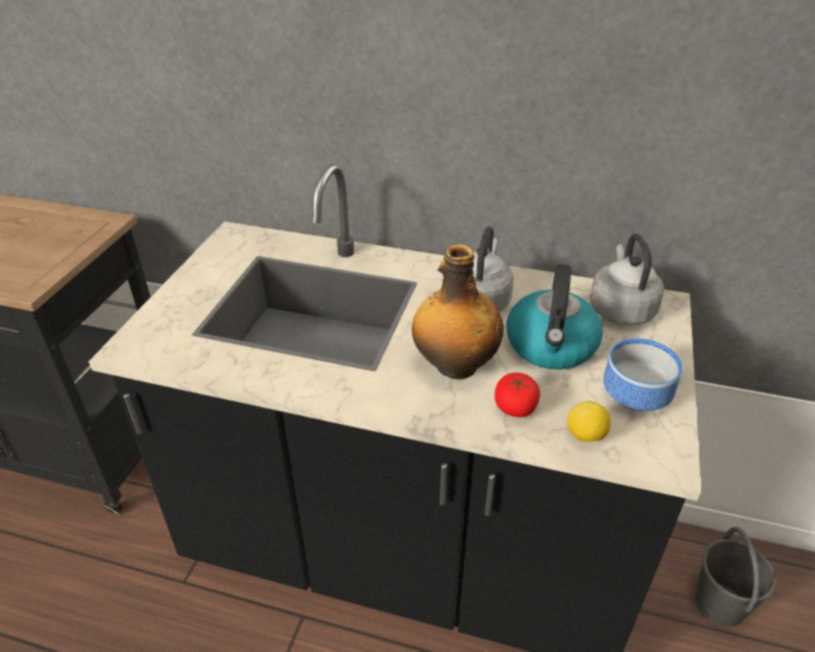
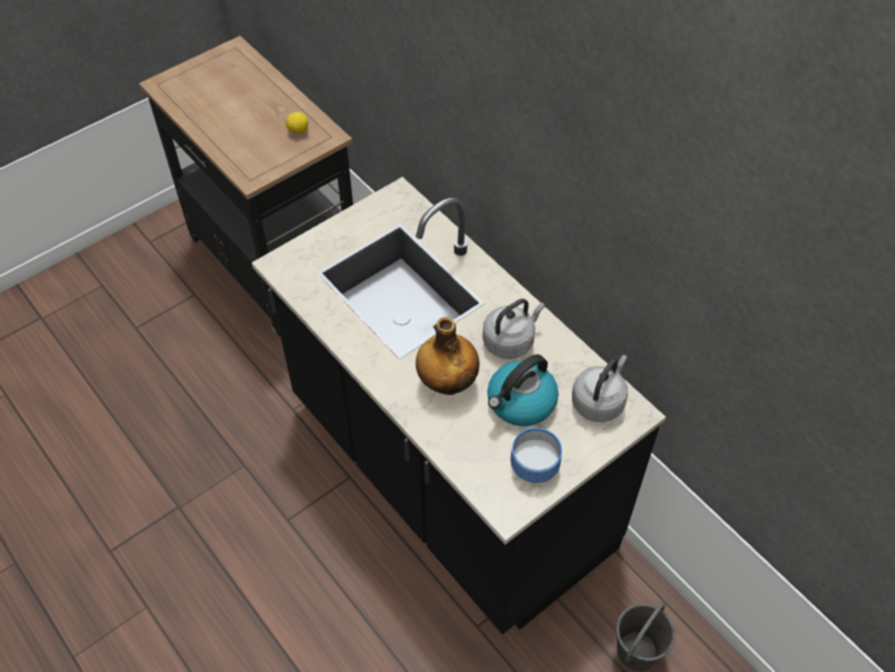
camera: 35 degrees right, 15 degrees up
(515, 407) = (456, 430): tomato -> none
(585, 436) = (477, 472): lemon -> lemon (298, 131)

